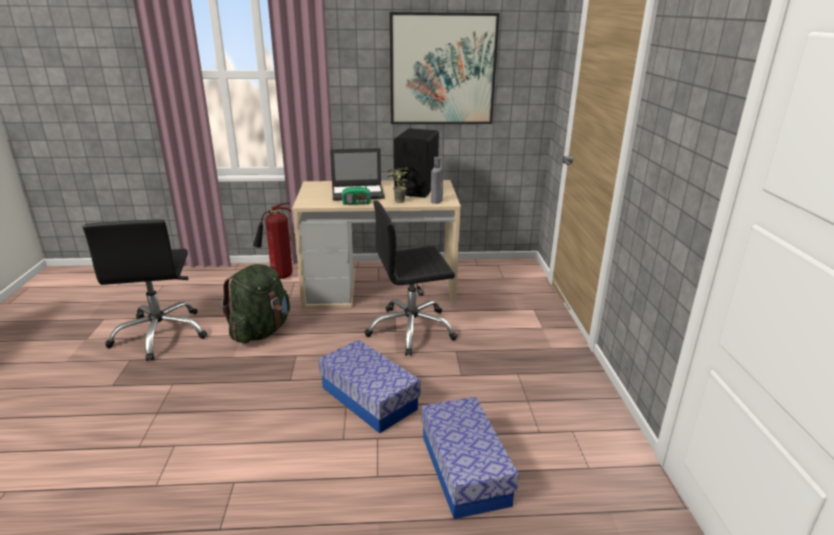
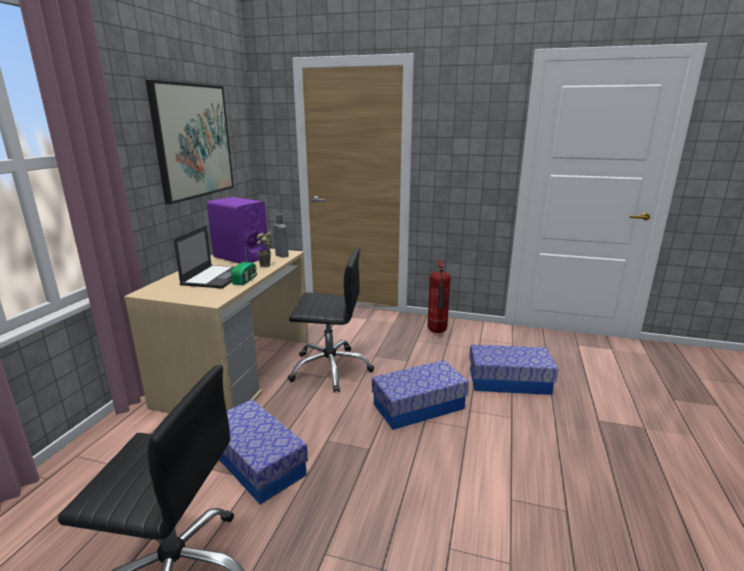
camera: 70 degrees left, 5 degrees down
(261, 331) = (257, 463): green backpack -> storage box
(279, 277) = (130, 436): fire extinguisher -> fire extinguisher (437, 332)
(411, 330) = (330, 369): black office chair -> black office chair turned 90 degrees counterclockwise
(416, 189) = (241, 257): black speaker -> purple speaker

